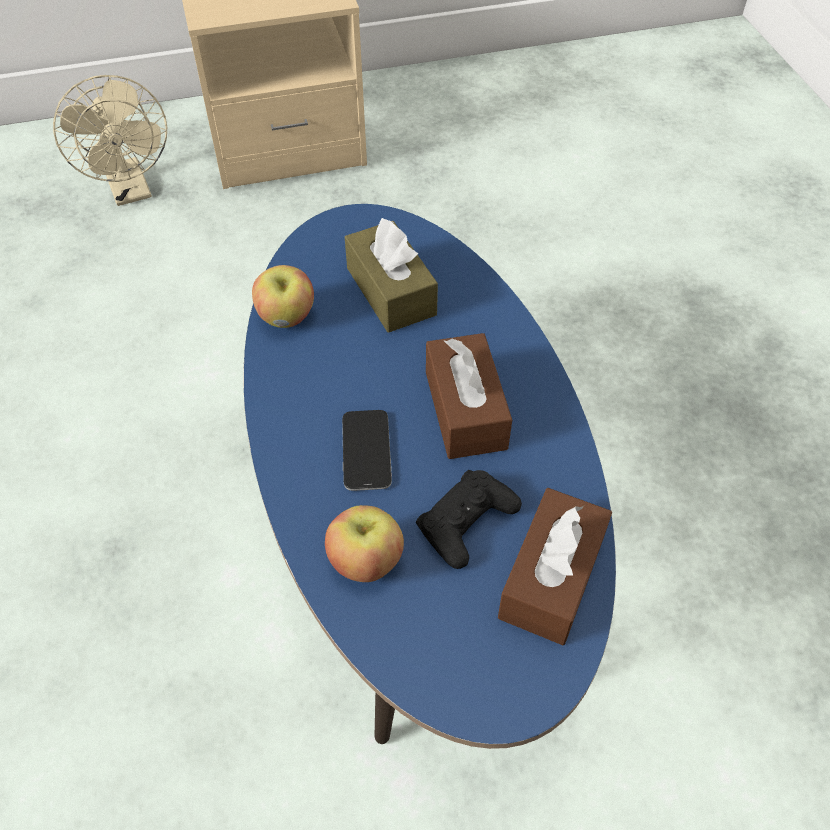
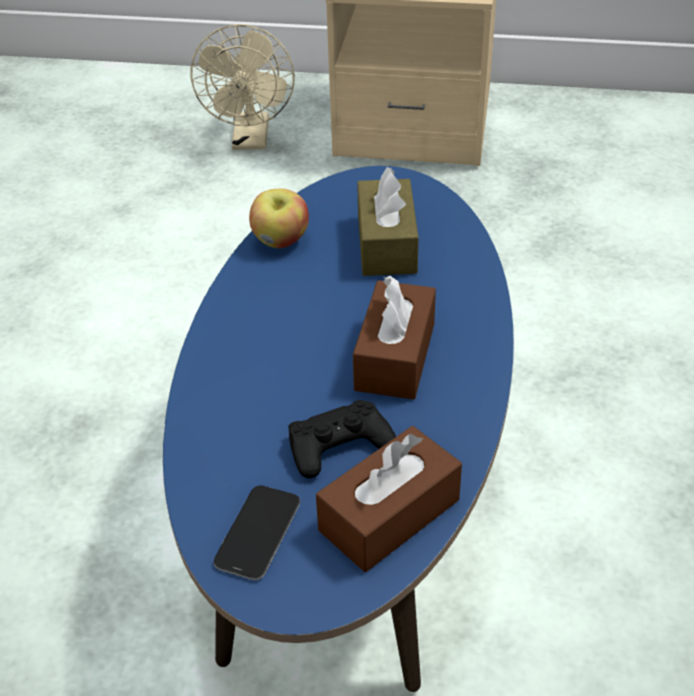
camera: 25 degrees right, 10 degrees down
(366, 451) = (284, 363): phone -> phone (258, 533)
(366, 560) = (231, 446): apple -> none

